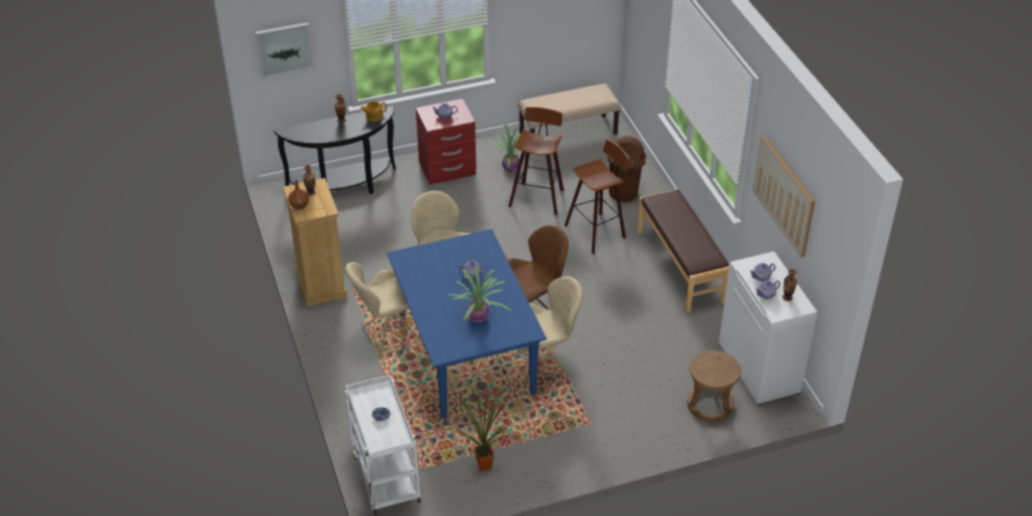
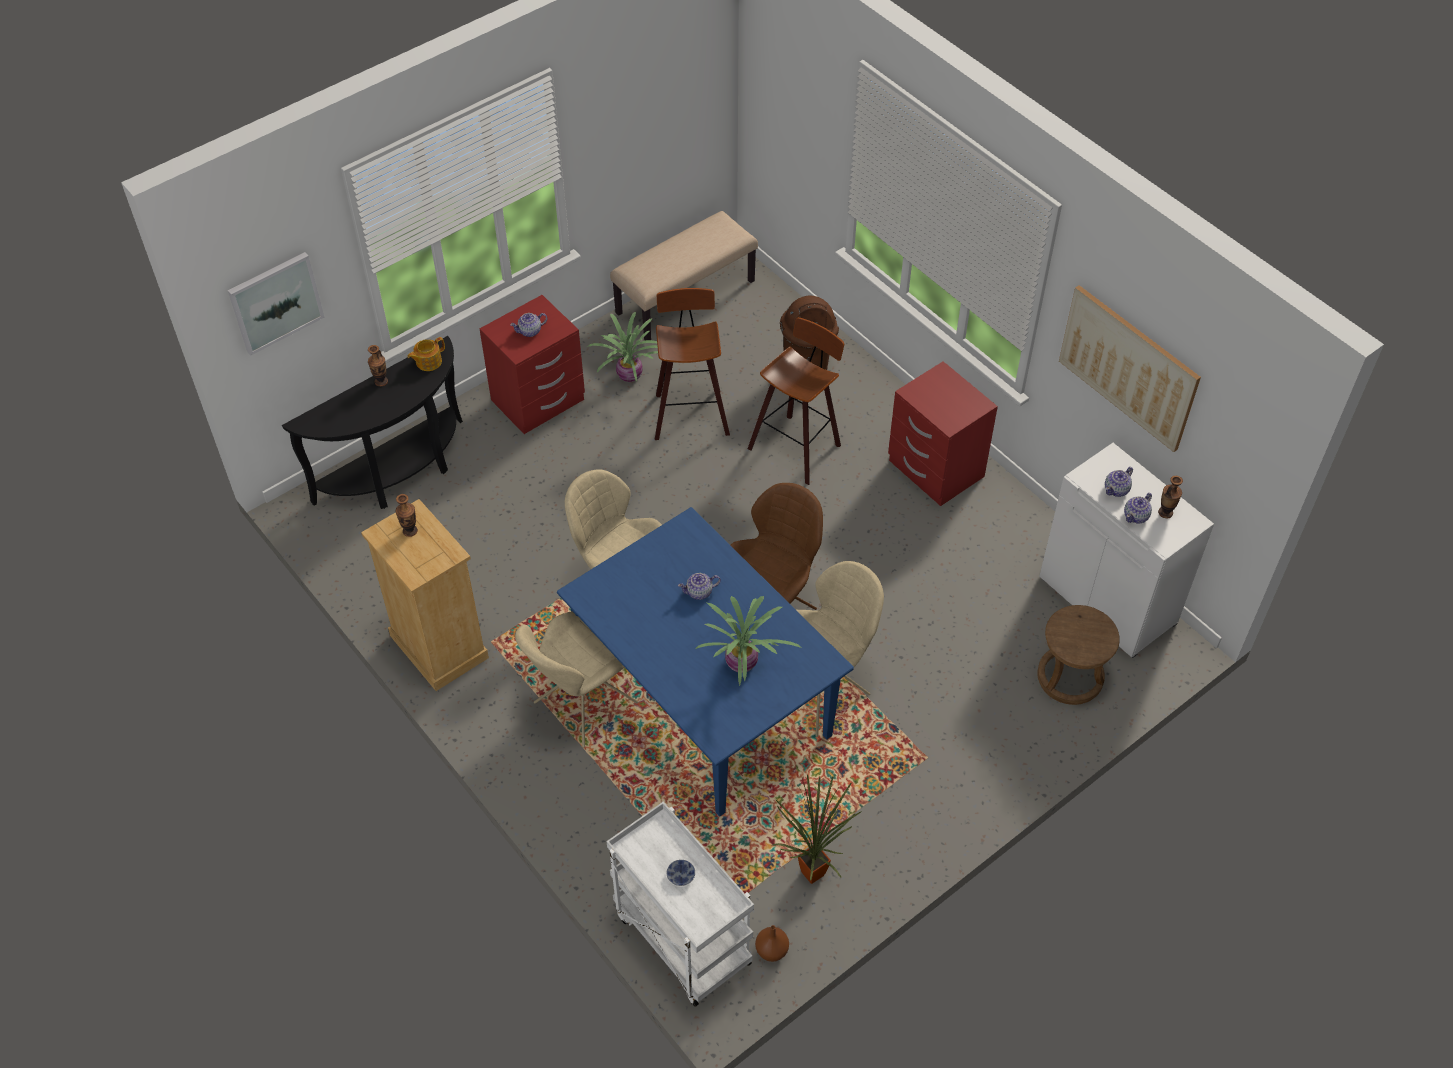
camera: 20 degrees left, 10 degrees up
(300, 206) = (404, 559): brown vase -> brown vase (772, 951)
(681, 266) = (934, 469): brown bench -> red nightstand

